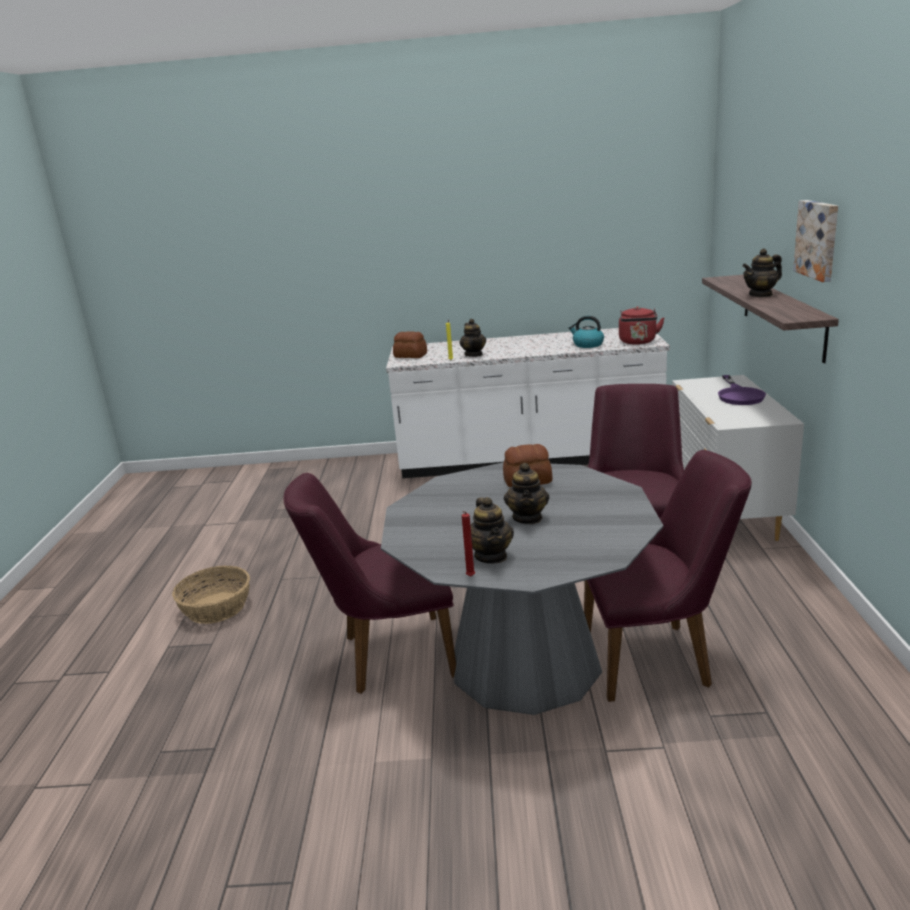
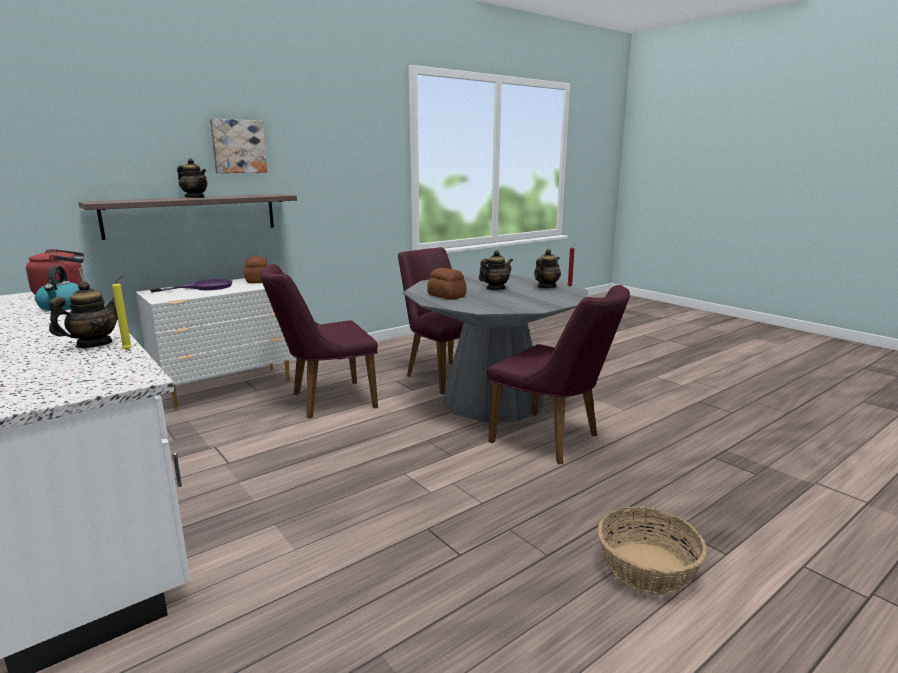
camera: 130 degrees left, 5 degrees down
(410, 356) = (78, 384): bread -> bread (258, 280)

